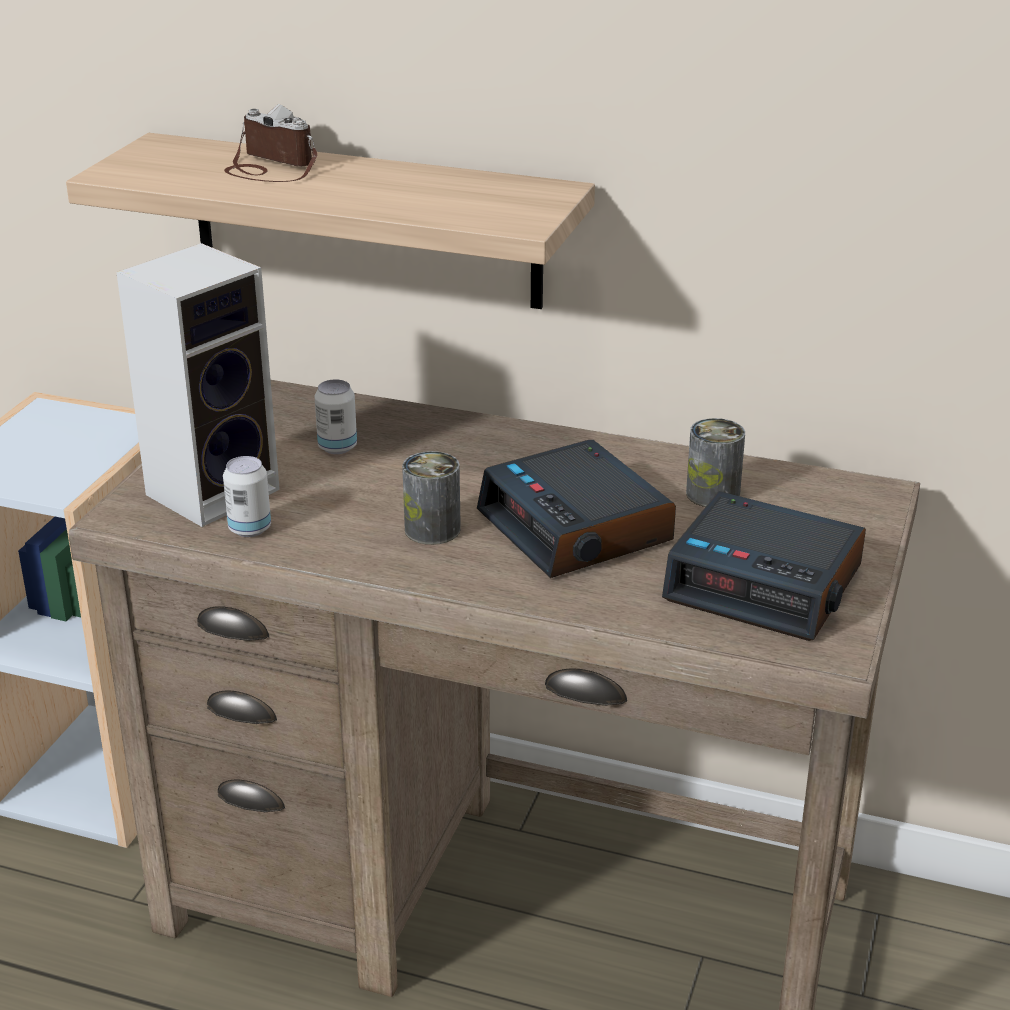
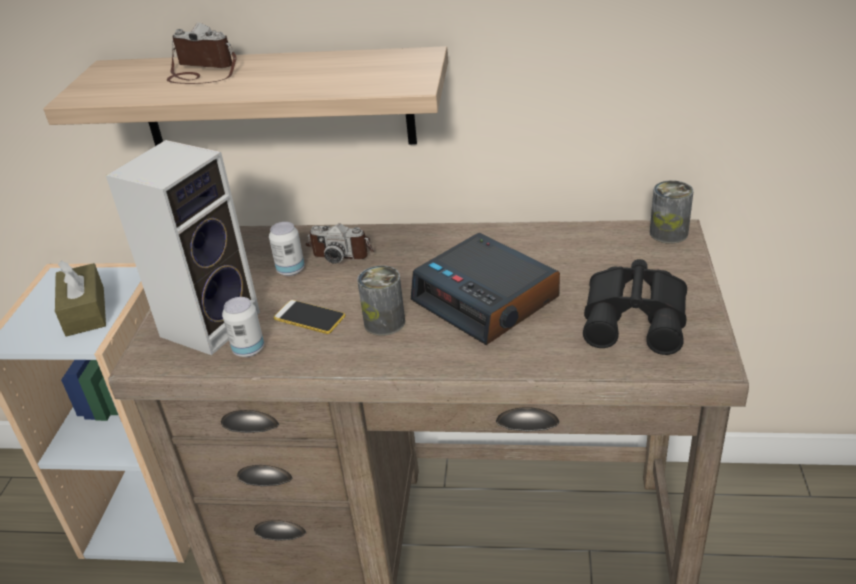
camera: 10 degrees left, 5 degrees up
(66, 458) = (85, 311): none -> brown tissue box
(339, 507) = (309, 317): none -> phone
(414, 435) = (342, 250): none -> camera
(712, 494) = (568, 255): can -> can (668, 233)
(765, 583) = (637, 317): alarm clock -> black binoculars

